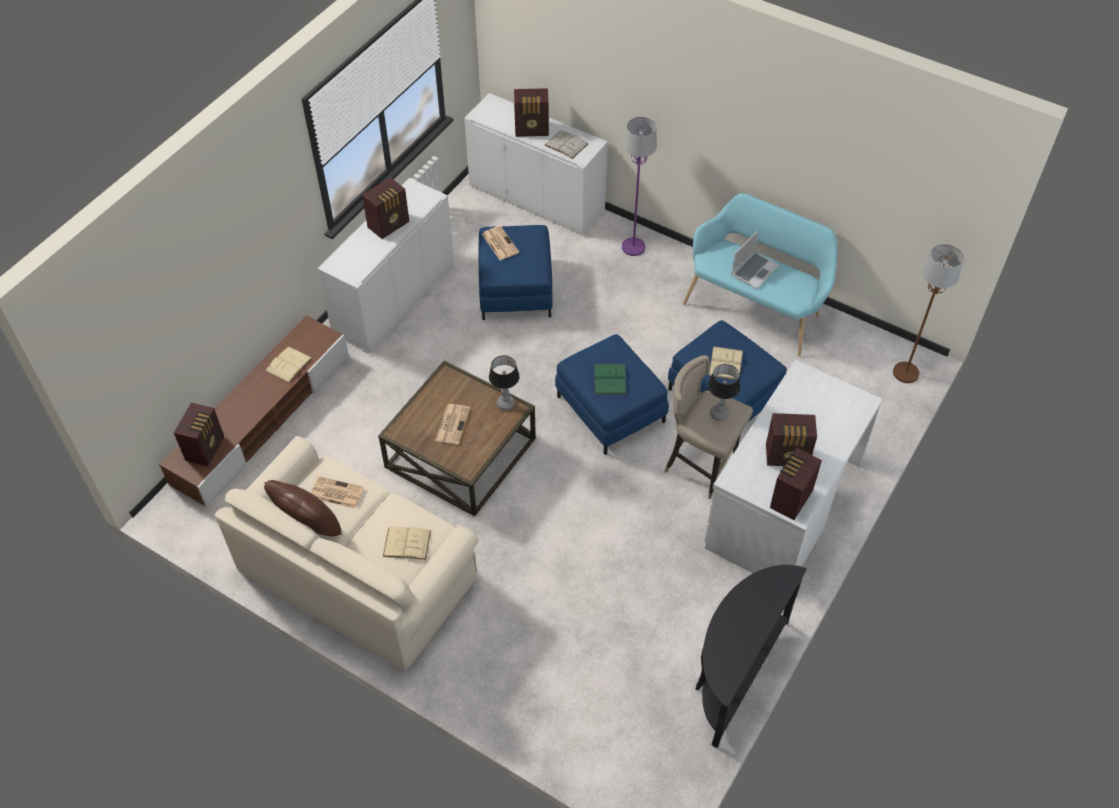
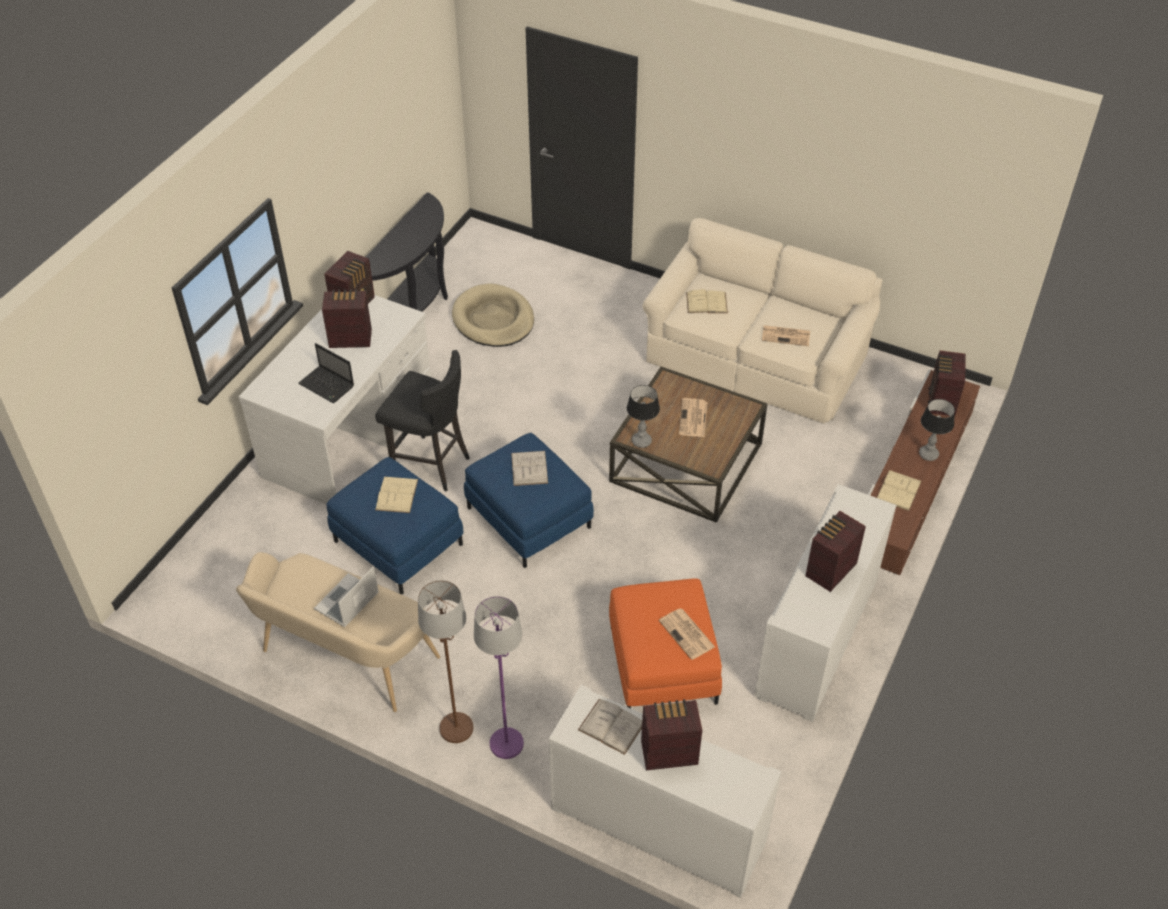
camera: 175 degrees right, 5 degrees down
(309, 526) = (800, 310): brown pillow -> none
(515, 288) = (663, 664): blue ottoman -> orange ottoman
(610, 379) = (529, 468): green book -> white book
(640, 648) = (493, 319): none -> beige dog bed
(701, 467) = (430, 465): beige stool -> black stool
(719, 414) = (411, 398): table lamp -> table lamp (928, 454)
(755, 308) = (344, 659): turquoise bench -> beige bench
(799, 404) = (327, 385): none -> laptop
(906, 373) = (174, 584): brown floor lamp -> brown floor lamp (456, 728)

